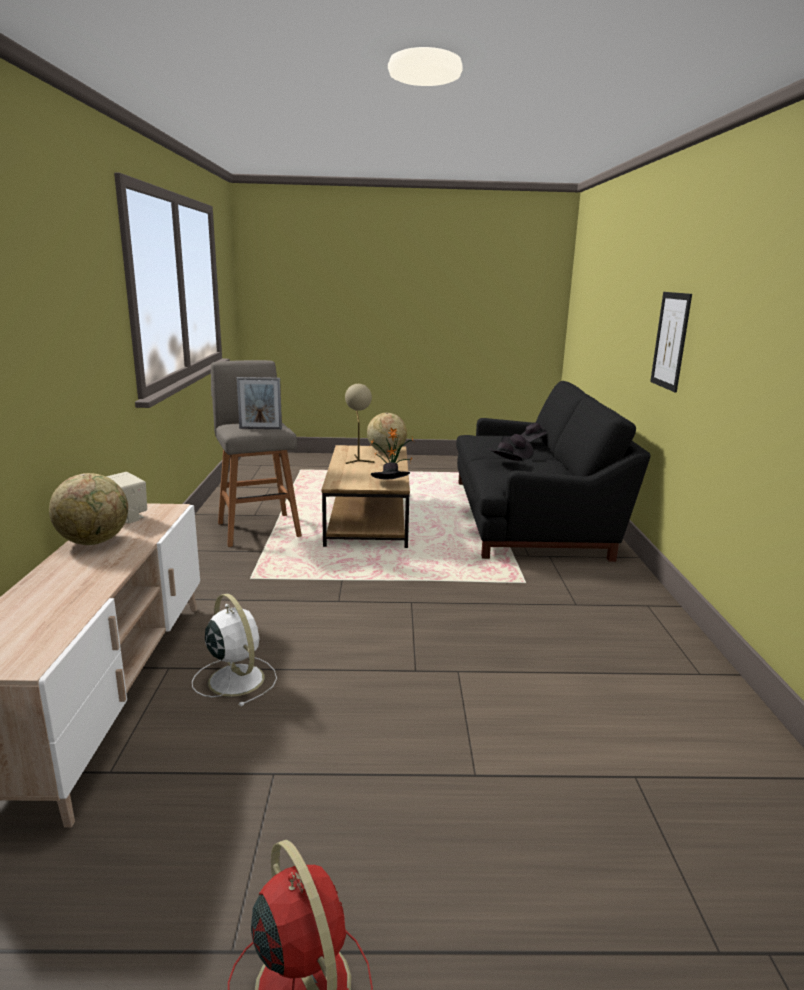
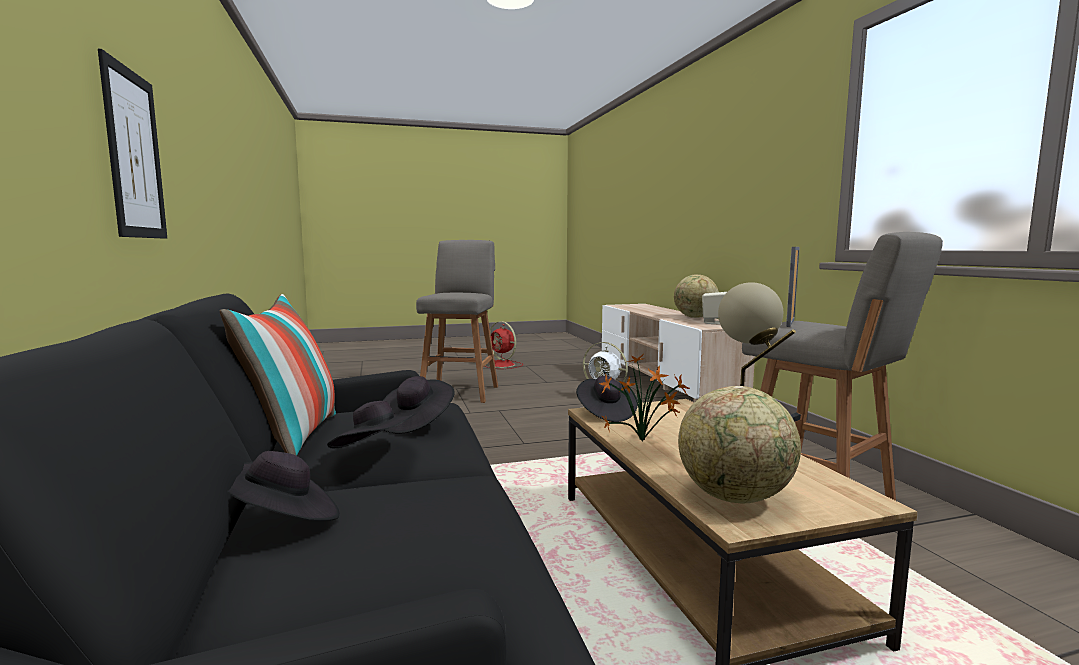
camera: 165 degrees right, 10 degrees down
(260, 428) = (790, 323): picture frame -> picture frame turned 45 degrees counterclockwise
(467, 751) = (460, 392): none -> grey stool
(558, 465) = (292, 437): none -> pillow

